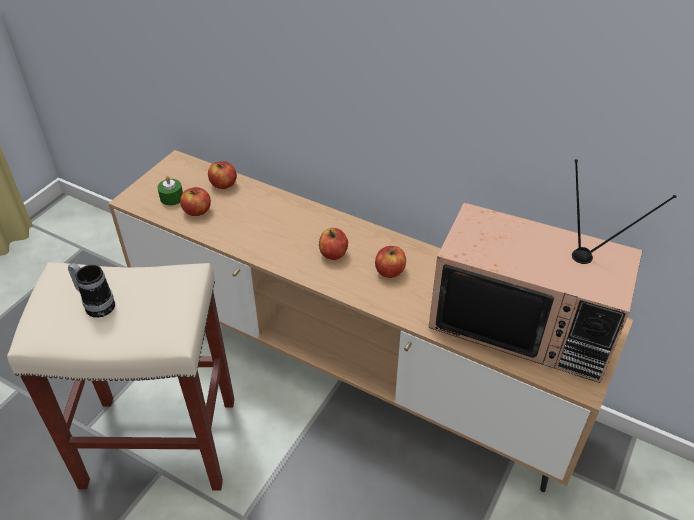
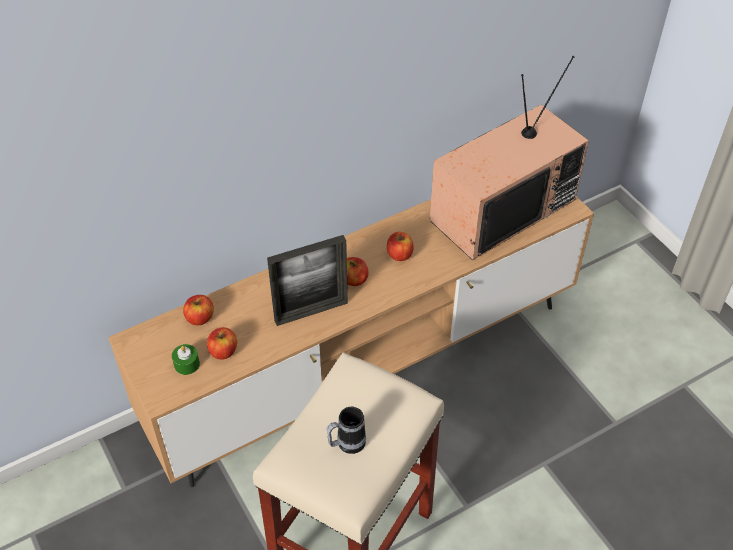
camera: 60 degrees left, 5 degrees up
(275, 242) = (311, 311): none -> picture frame

